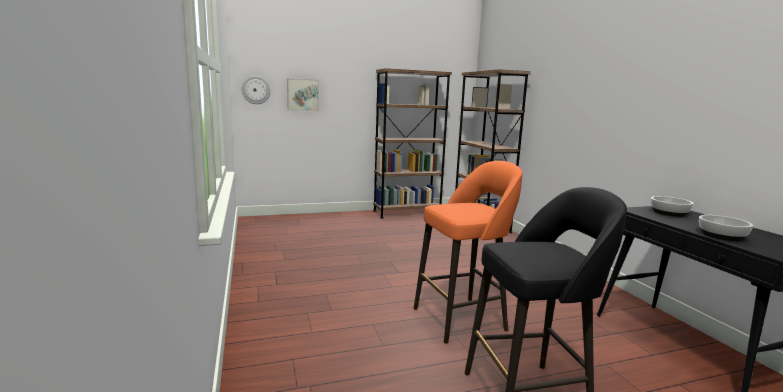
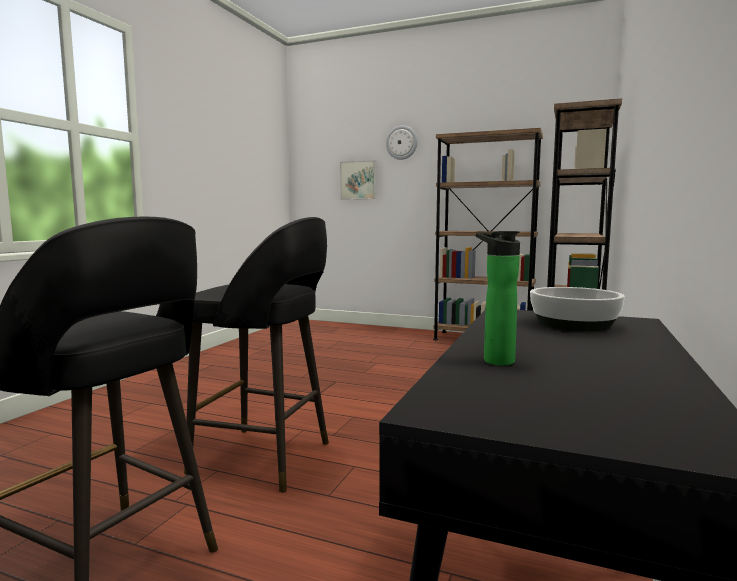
camera: 40 degrees right, 5 degrees down
(256, 90) = (311, 178): wall clock -> wall clock (401, 142)
(461, 319) = (265, 458): orange stool -> black stool
(721, 235) = (494, 360): bowl -> bottle

